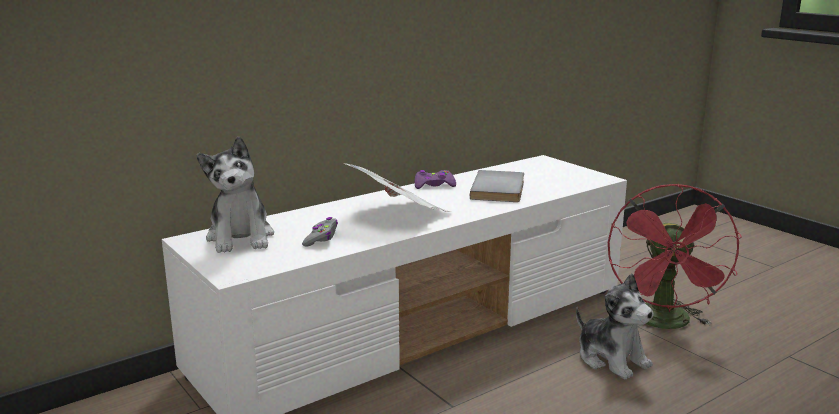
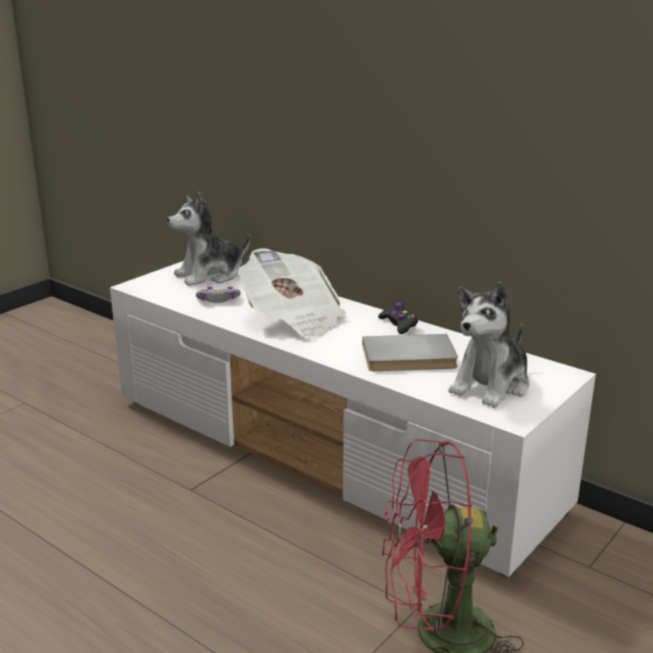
camera: 75 degrees right, 5 degrees up
(434, 185) = (399, 324): purple game controller -> black game controller
(611, 359) = (316, 586): plush toy -> plush toy (491, 385)

